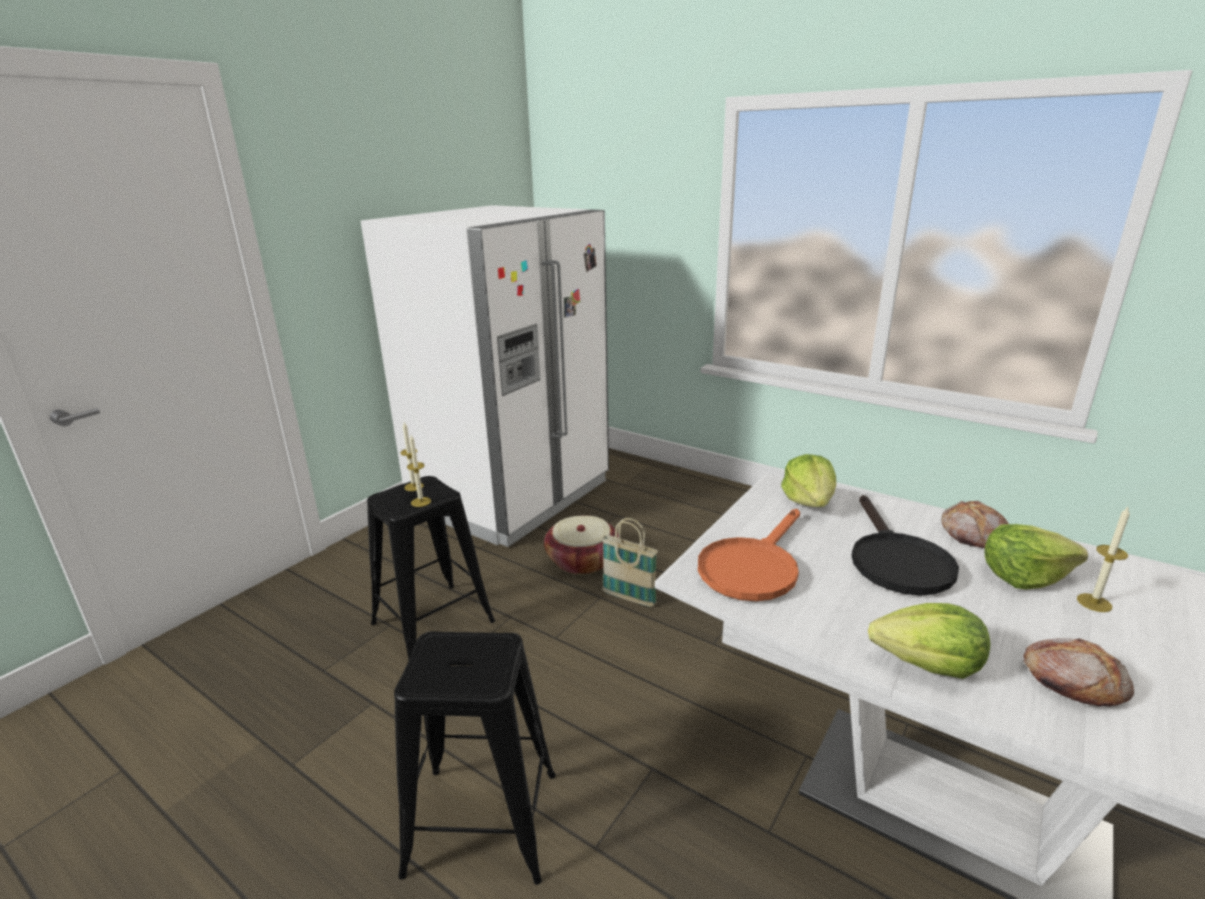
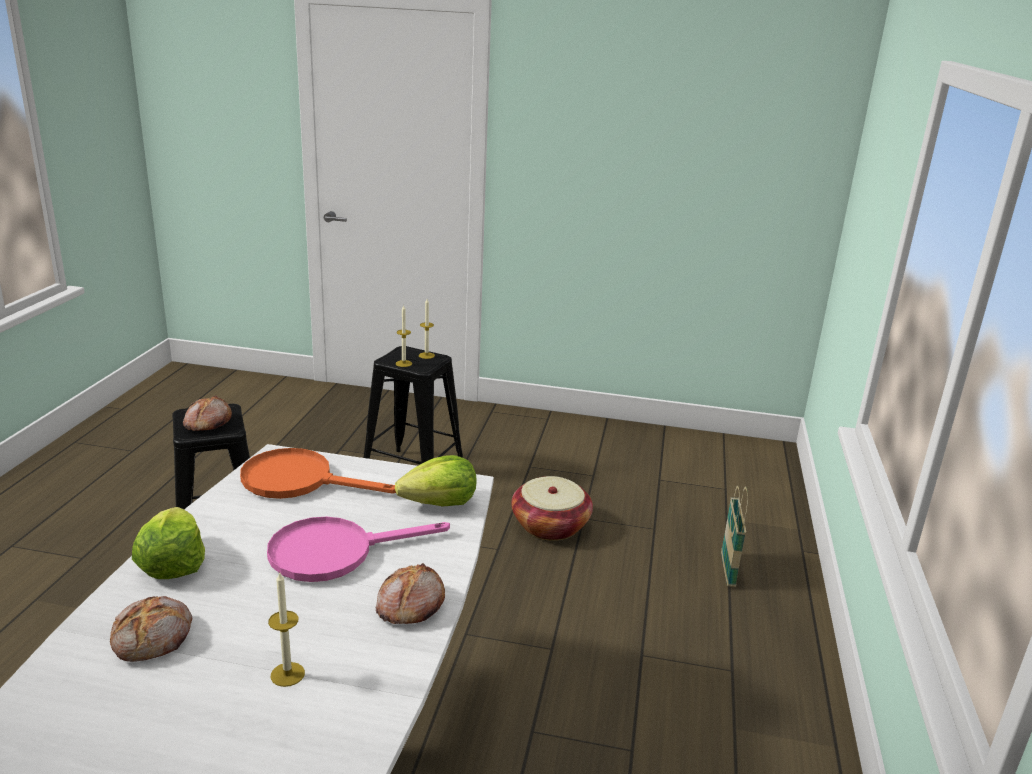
camera: 65 degrees right, 0 degrees up
(467, 663) = (207, 423): none -> bread
(511, 496) = (633, 458): white fridge -> none
(629, 598) = (507, 567): basket -> basket (727, 570)
(895, 560) = (335, 552): black frying pan -> pink frying pan
(1024, 576) = (330, 631): lettuce -> none

